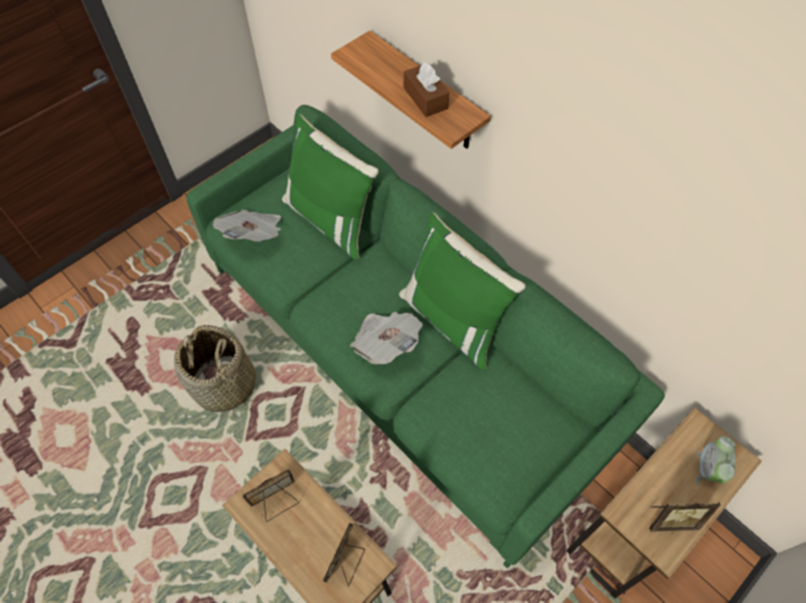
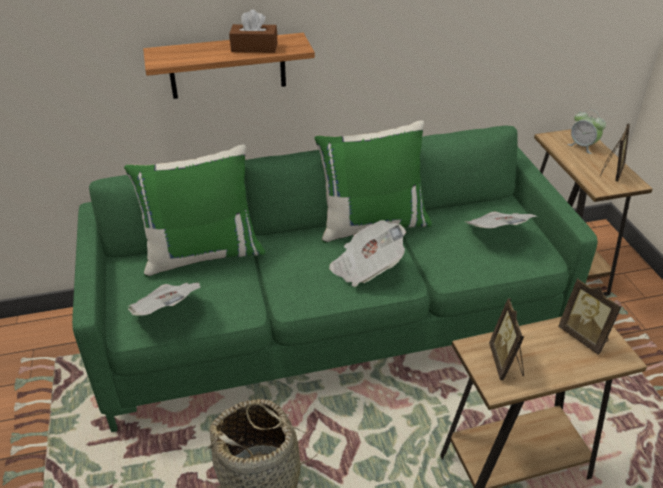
camera: 60 degrees left, 20 degrees down
(511, 435) = (497, 233): none -> newspaper

